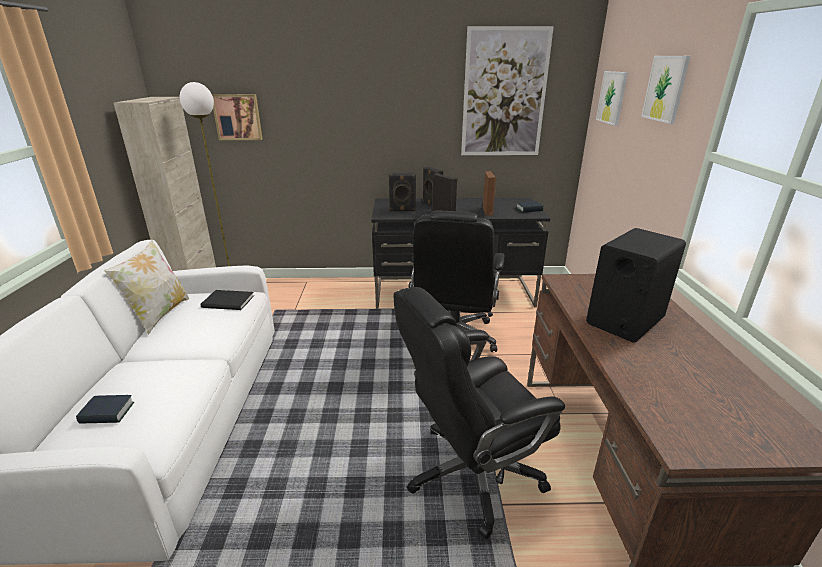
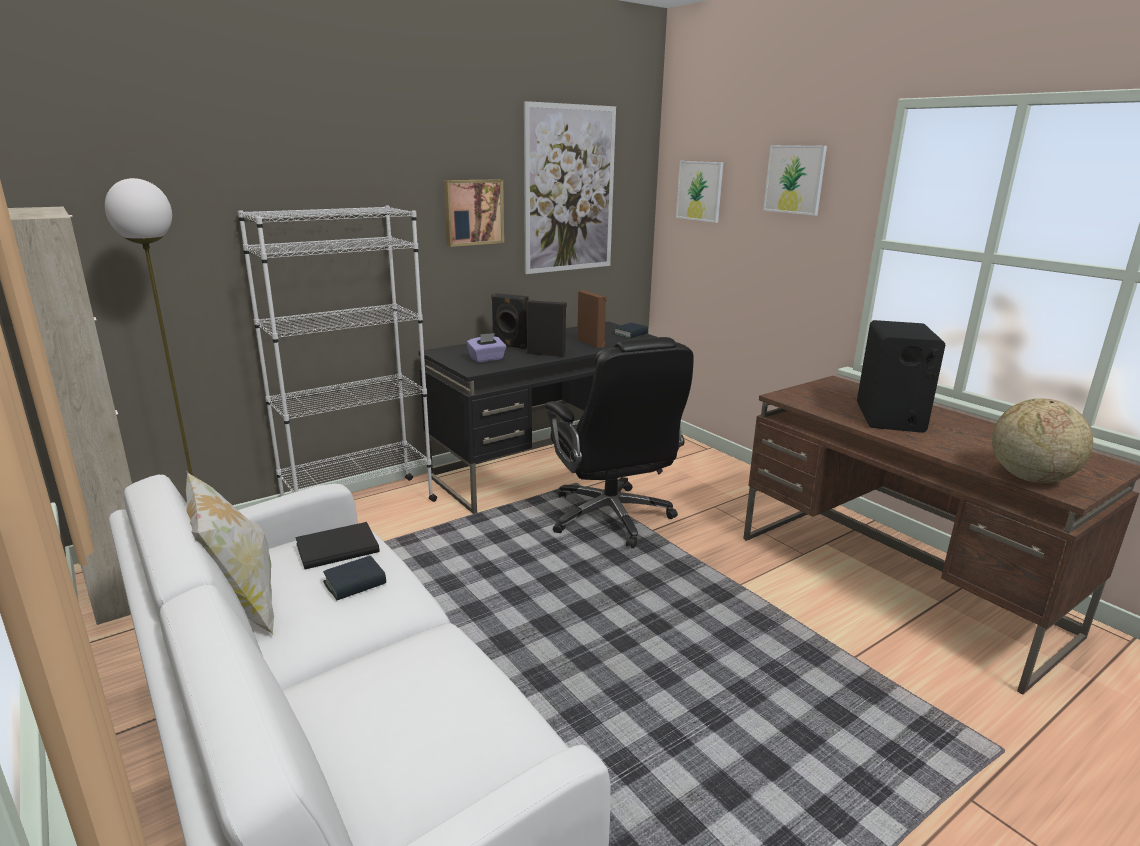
camera: 35 degrees left, 5 degrees down
(107, 413) = (405, 752): book -> book (355, 583)
(238, 117) = (178, 239): picture -> picture (473, 212)
(327, 286) = (359, 506): none -> white bookcase
(402, 210) = (487, 359): black speaker -> purple tissue box
(471, 474) = (798, 645): black office chair -> none
(665, 418) = (1029, 478): none -> globe

